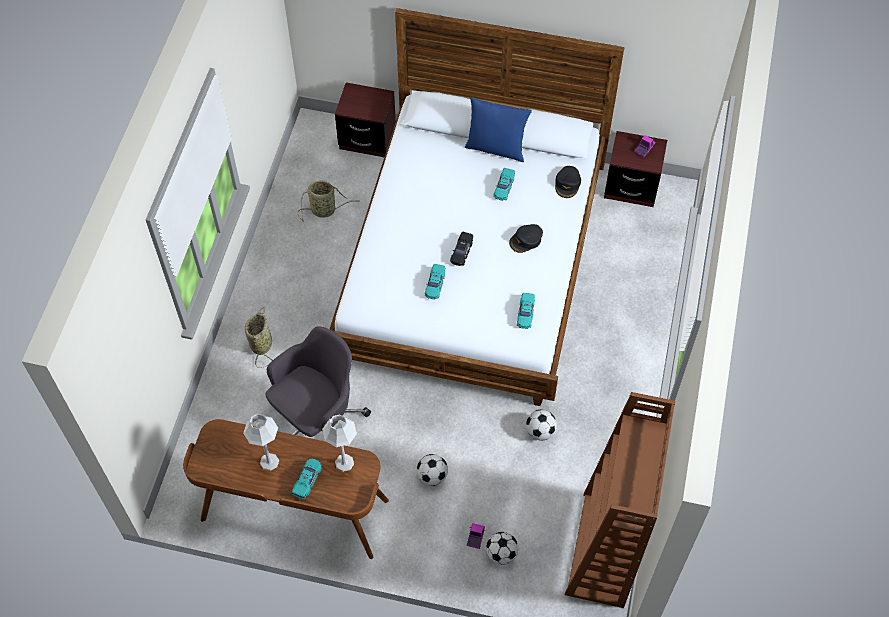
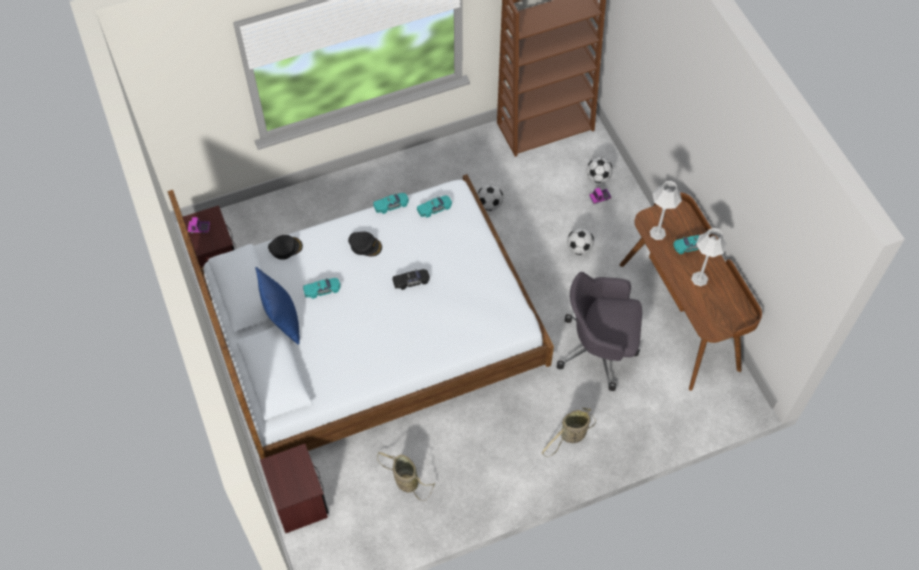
camera: 125 degrees left, 0 degrees up
(435, 285) = (457, 281): turquoise toy car -> turquoise toy car (391, 205)

